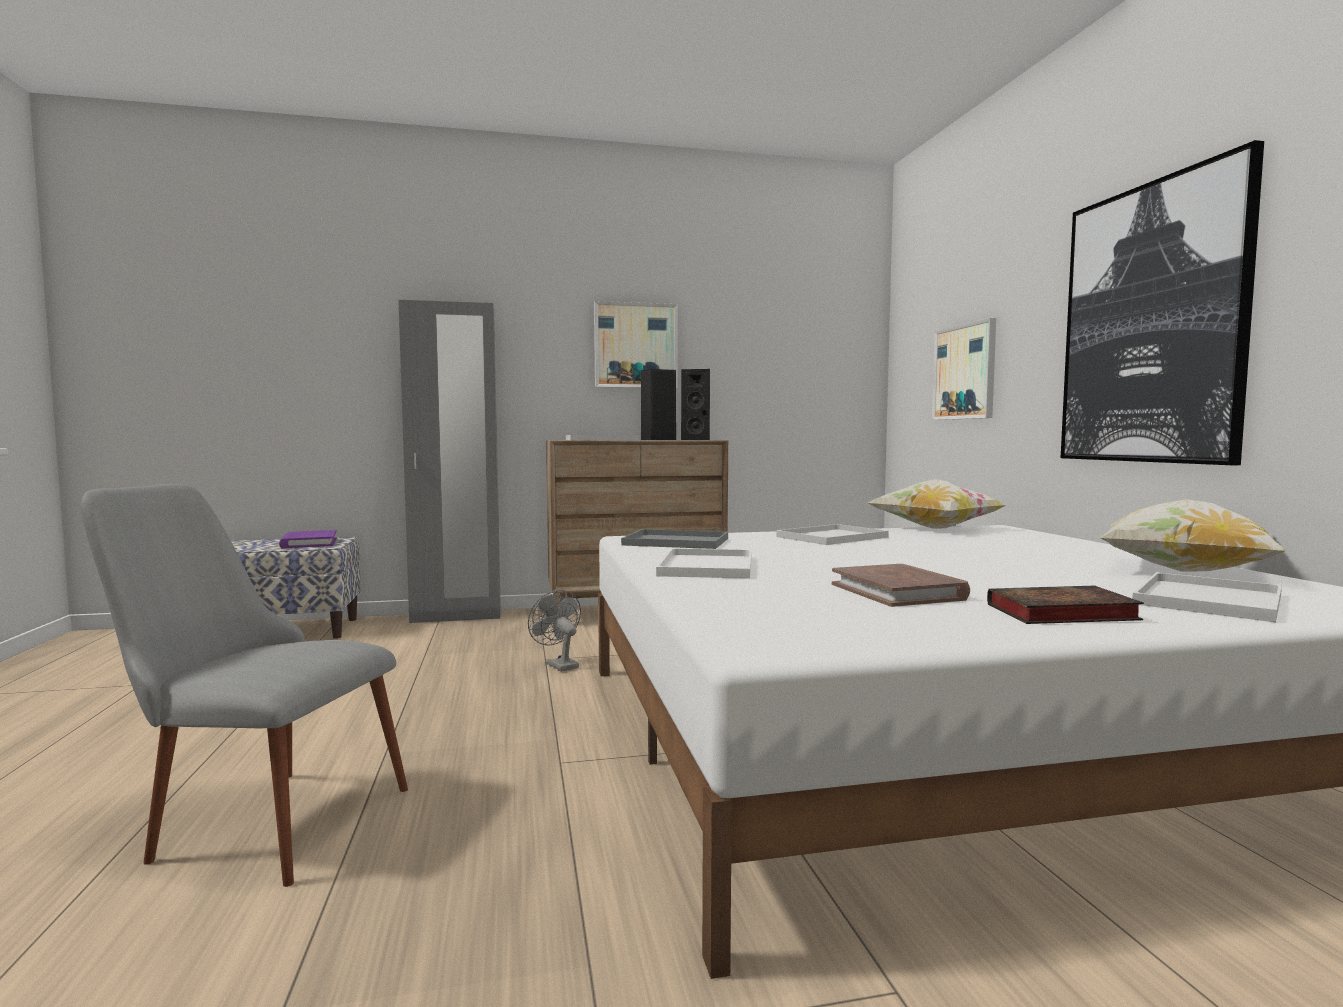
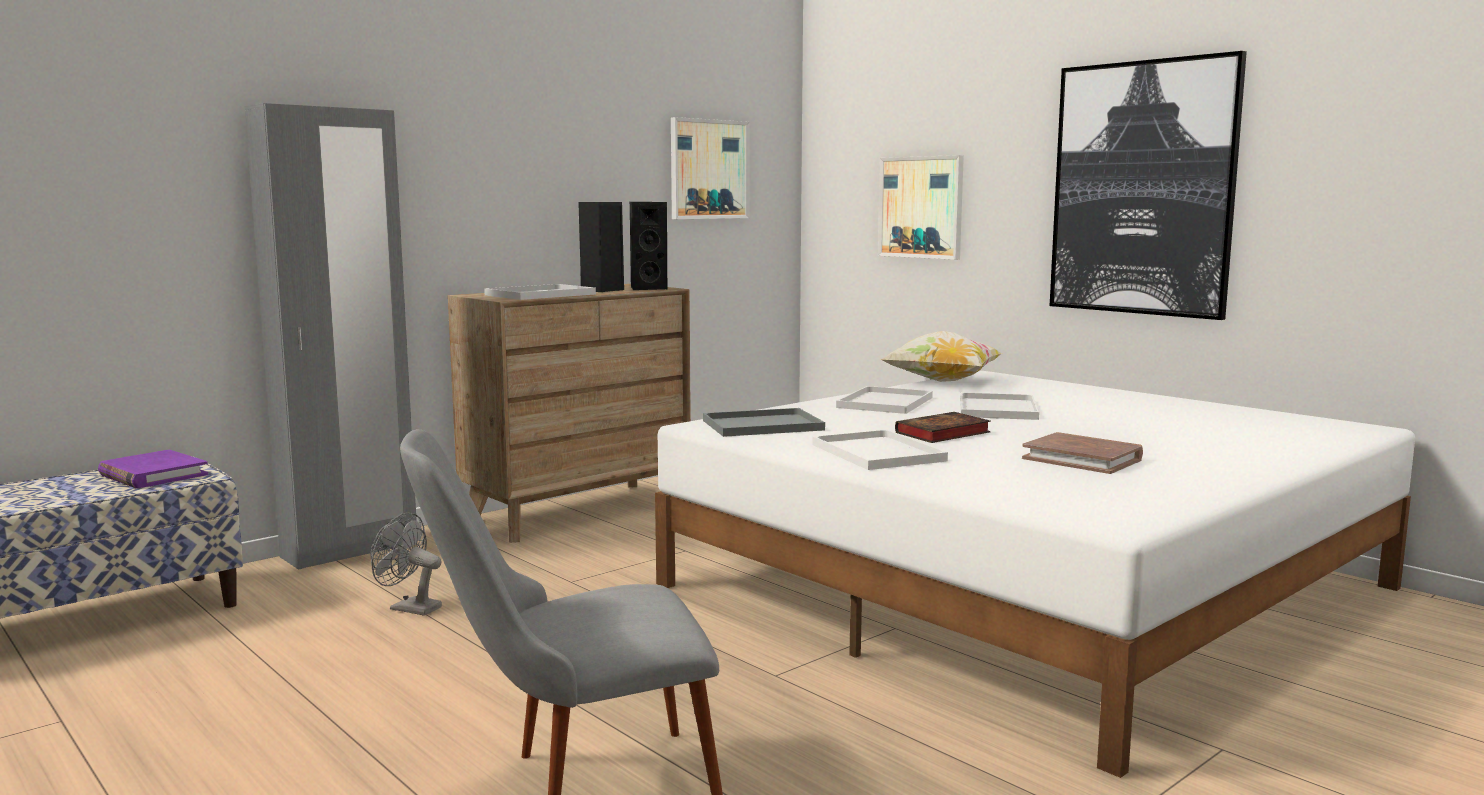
camera: 30 degrees left, 5 degrees up
(558, 665) = (598, 585): grey fan -> grey fan (409, 608)
(636, 345) = (546, 164): picture -> picture (709, 169)
(1058, 613) = (1215, 463): book -> book (941, 433)
(1184, 571) = (1207, 412): pillow -> none
(1210, 600) = (1269, 438): white tray -> white tray (999, 409)

